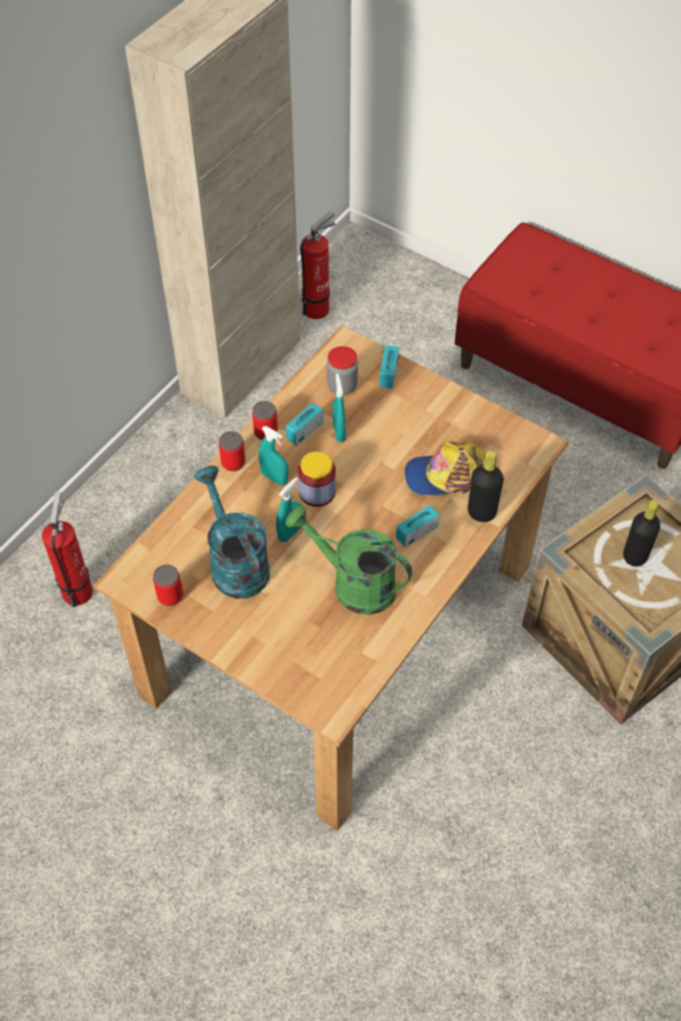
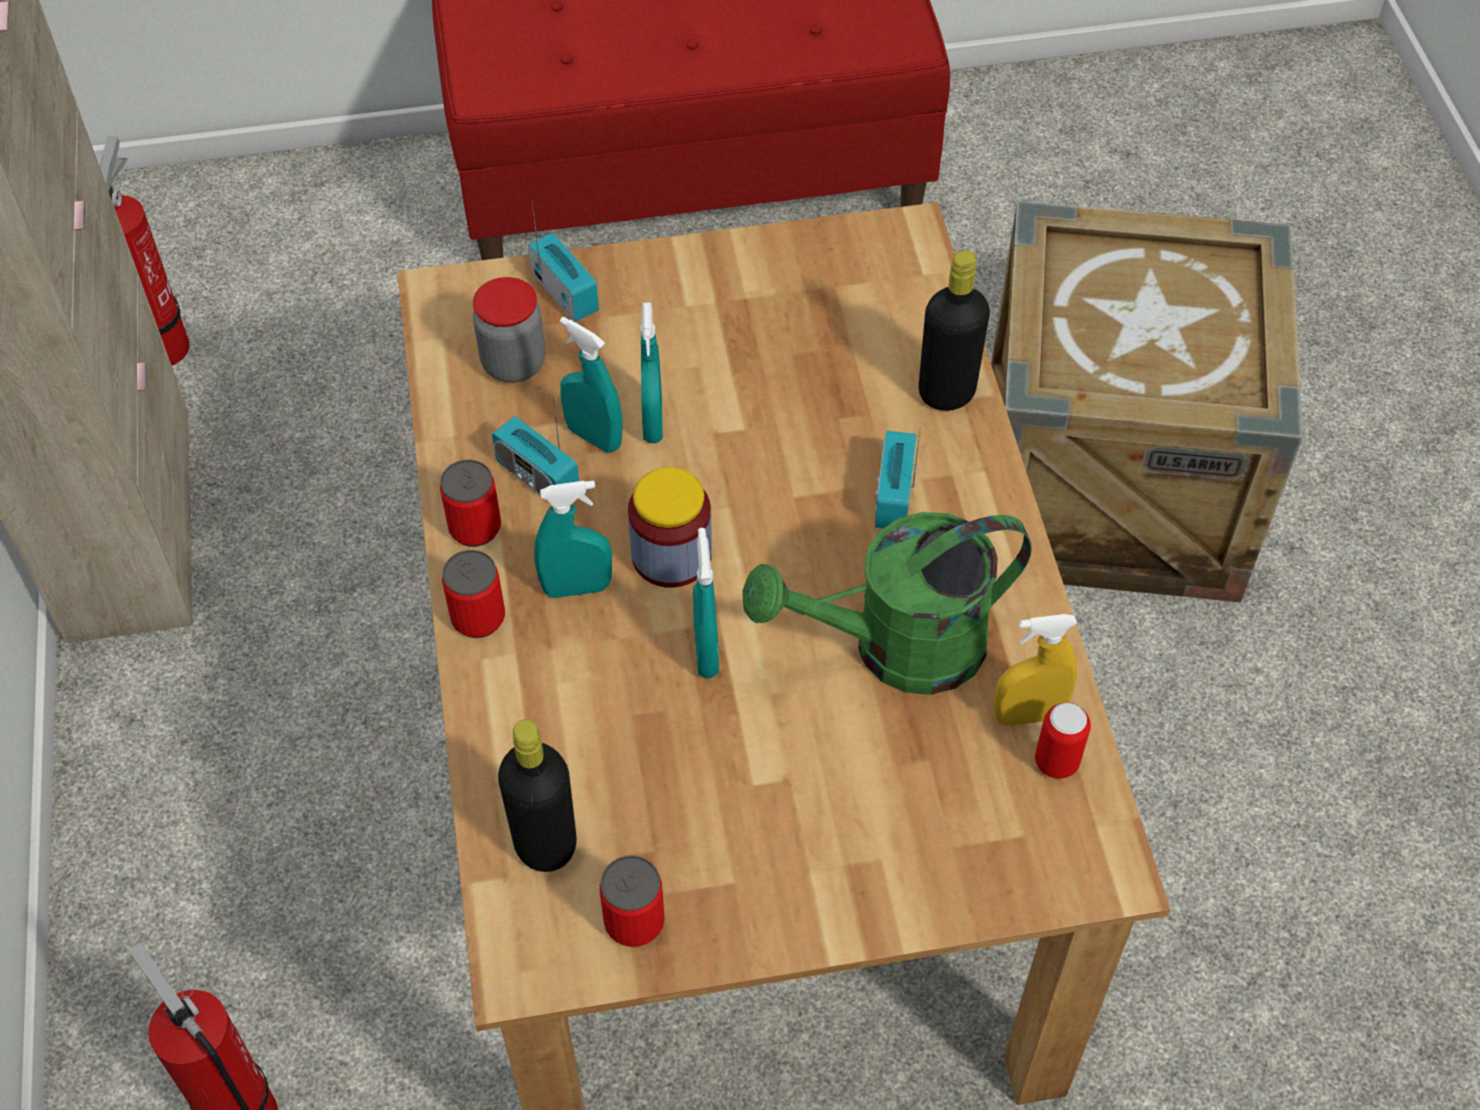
camera: 45 degrees left, 0 degrees up
(235, 562) = (675, 774): turquoise watering can -> none
(305, 431) = (537, 477): radio -> radio turned 45 degrees counterclockwise
(360, 666) = (1056, 762): none -> can
(364, 442) = (652, 422): none -> turquoise spray bottle
(370, 643) = (1028, 715): none -> yellow spray bottle
(445, 475) = (832, 379): cap -> none
(635, 556) = (1128, 323): black bottle -> black bottle (545, 844)

